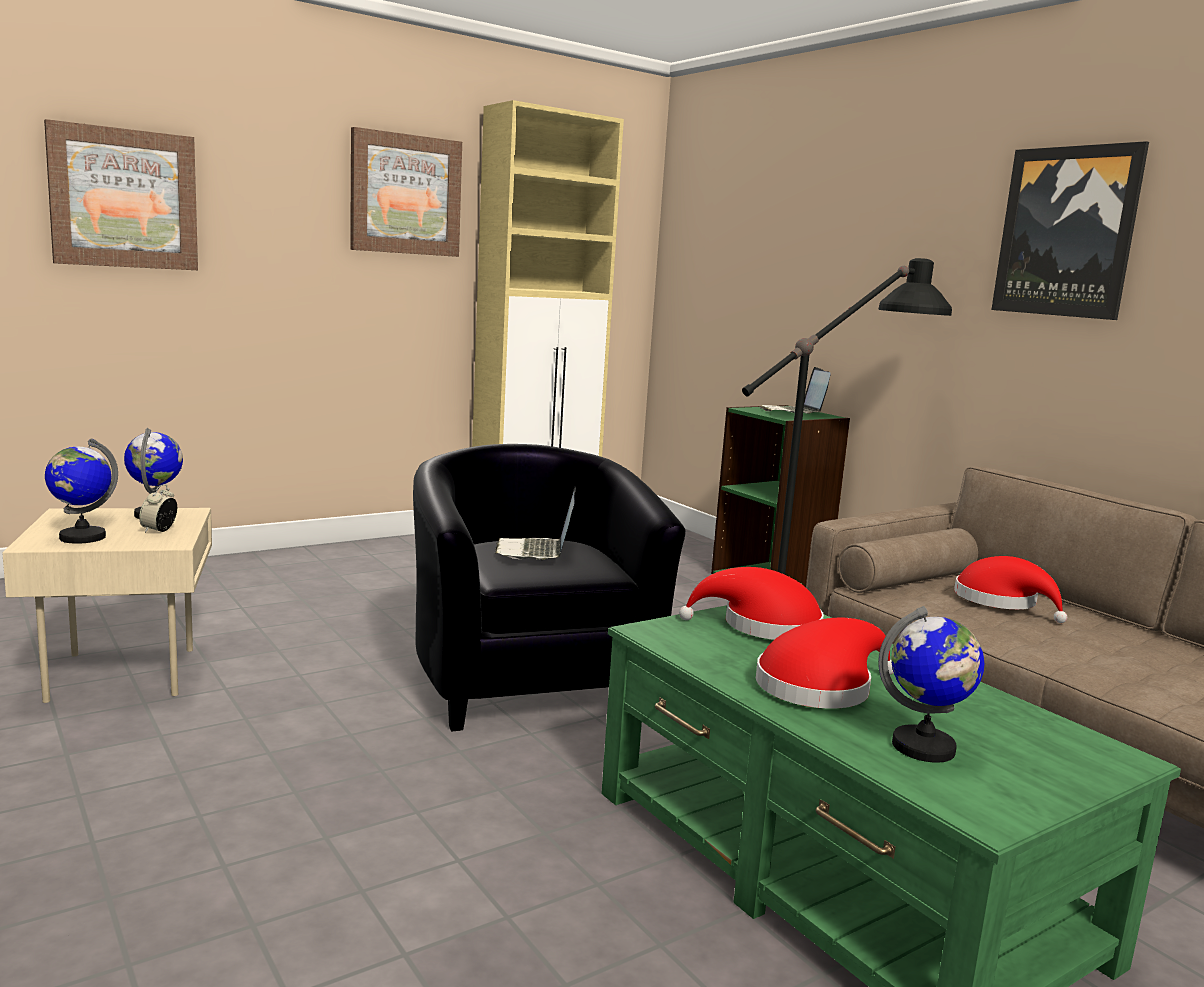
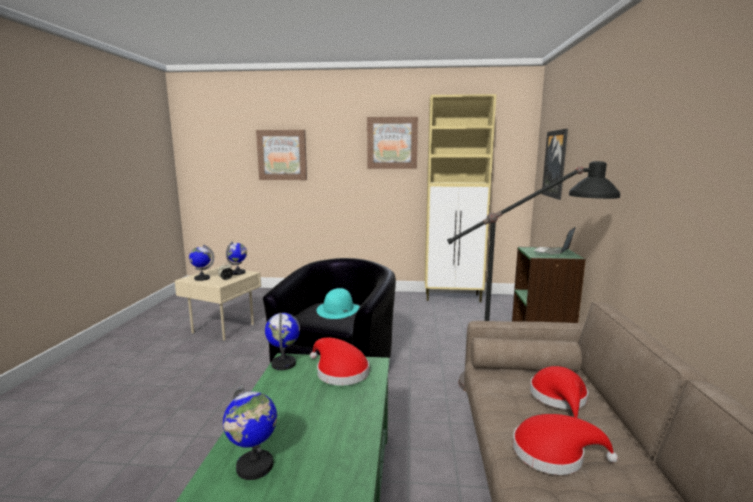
camera: 40 degrees right, 0 degrees up
(536, 552) = (338, 310): laptop -> turquoise hat
(661, 637) = (284, 364): none -> globe
(819, 686) = (289, 412): red hat -> red hat (553, 453)
(1067, 232) = (684, 137): picture -> picture (555, 164)

